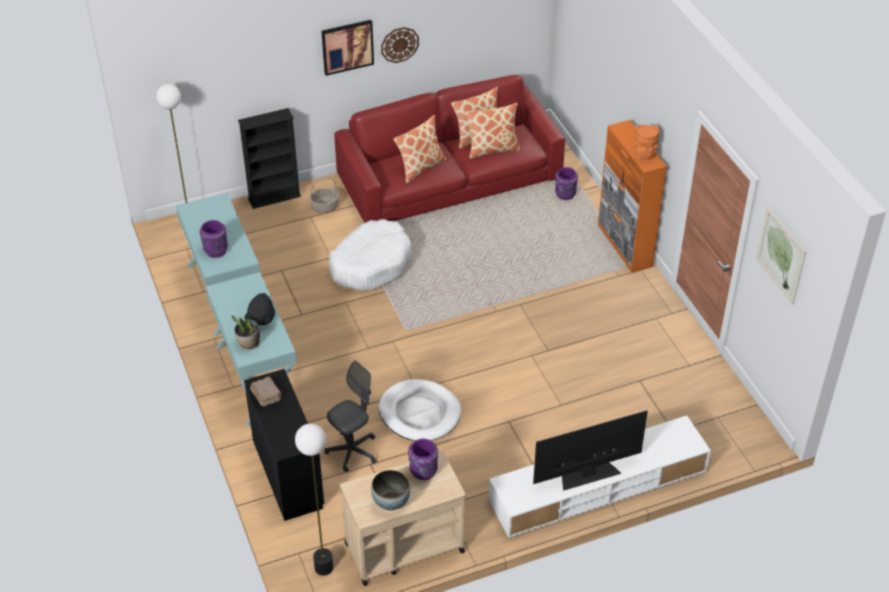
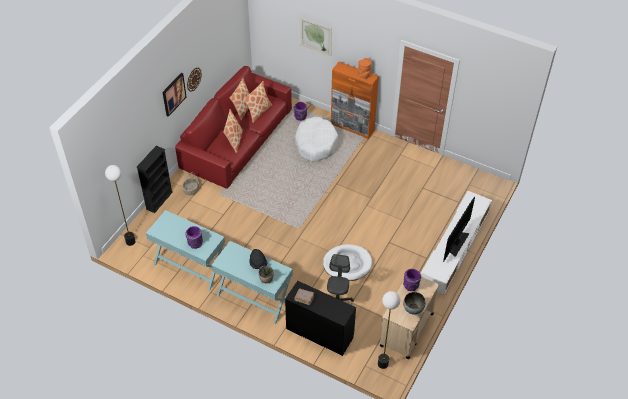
camera: 40 degrees left, 5 degrees up
(371, 264) = (246, 206): white dog bed -> white dog bed (315, 144)
(780, 255) = (486, 91): picture -> picture (316, 36)

